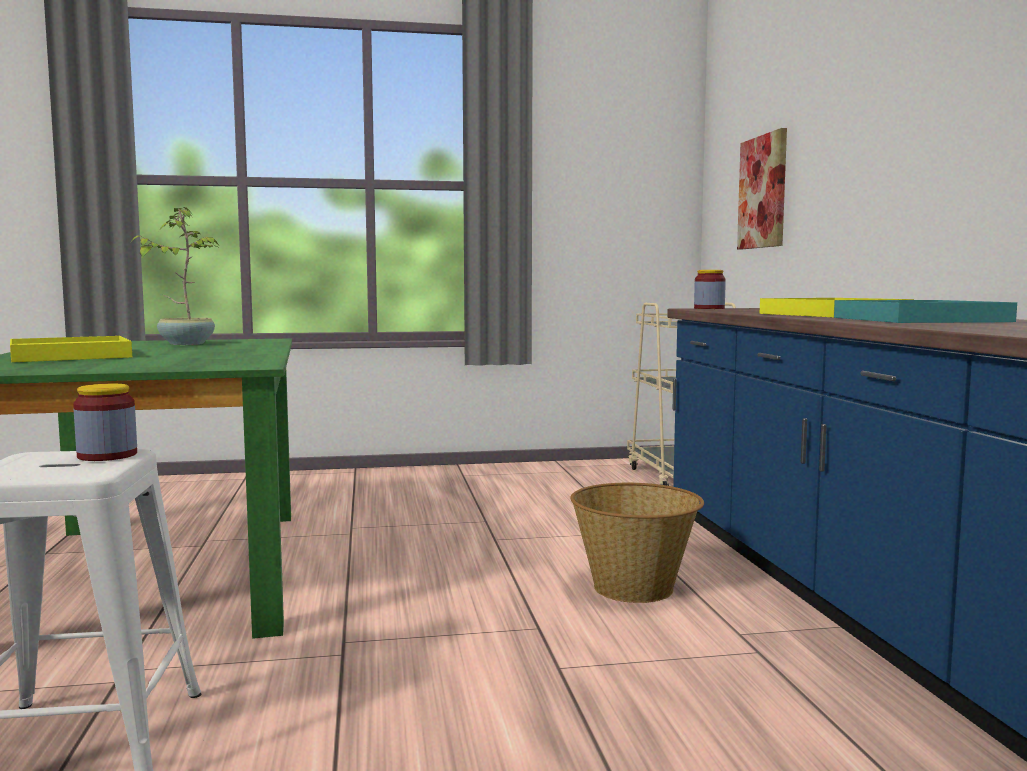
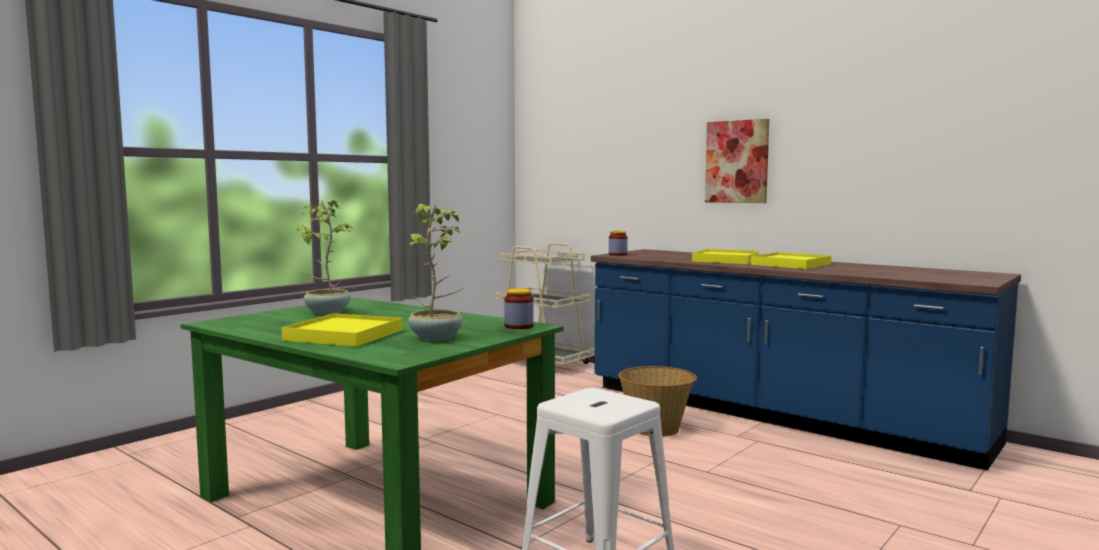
camera: 40 degrees left, 0 degrees up
(106, 364) = (437, 338): none -> potted plant
(107, 455) = (595, 394): jar -> jar (519, 326)
(763, 192) = (590, 173): picture -> picture (737, 162)
(919, 319) = (791, 264): turquoise tray -> yellow tray

